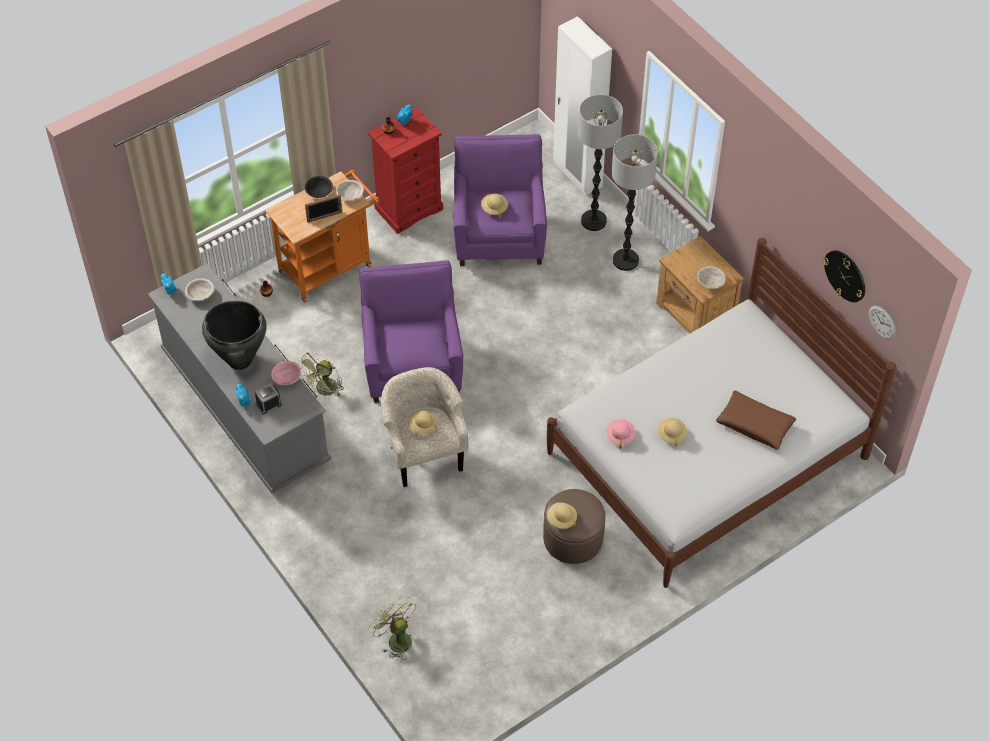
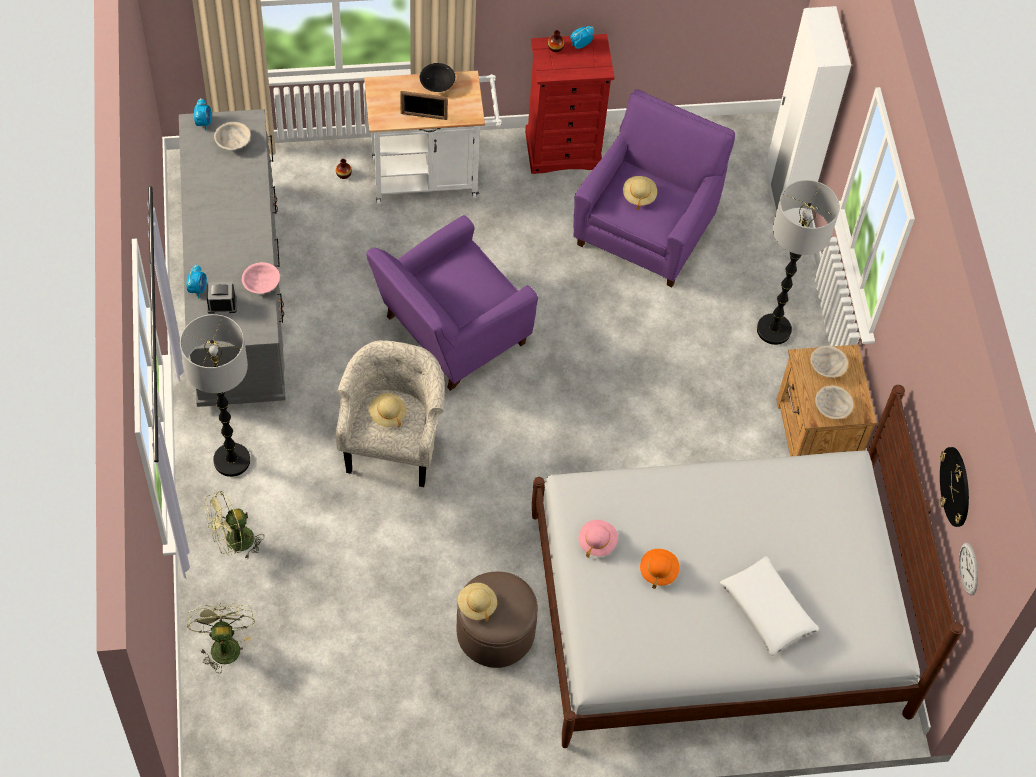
camera: 25 degrees right, 5 degrees up
(240, 360) = (225, 238): black vase -> none
(324, 391) = (332, 317): green fan -> green fan (234, 543)
(330, 266) = (432, 176): orange cart -> white cart
(350, 195) = (468, 103): beige bowl -> beige bowl (827, 367)
(412, 364) = (449, 334): purple armchair -> purple armchair turned 150 degrees counterclockwise
(593, 221) = (766, 264): floor lamp -> floor lamp (231, 460)
(671, 434) = (658, 571): beige hat -> orange hat
(755, 424) = (767, 610): brown pillow -> white pillow

